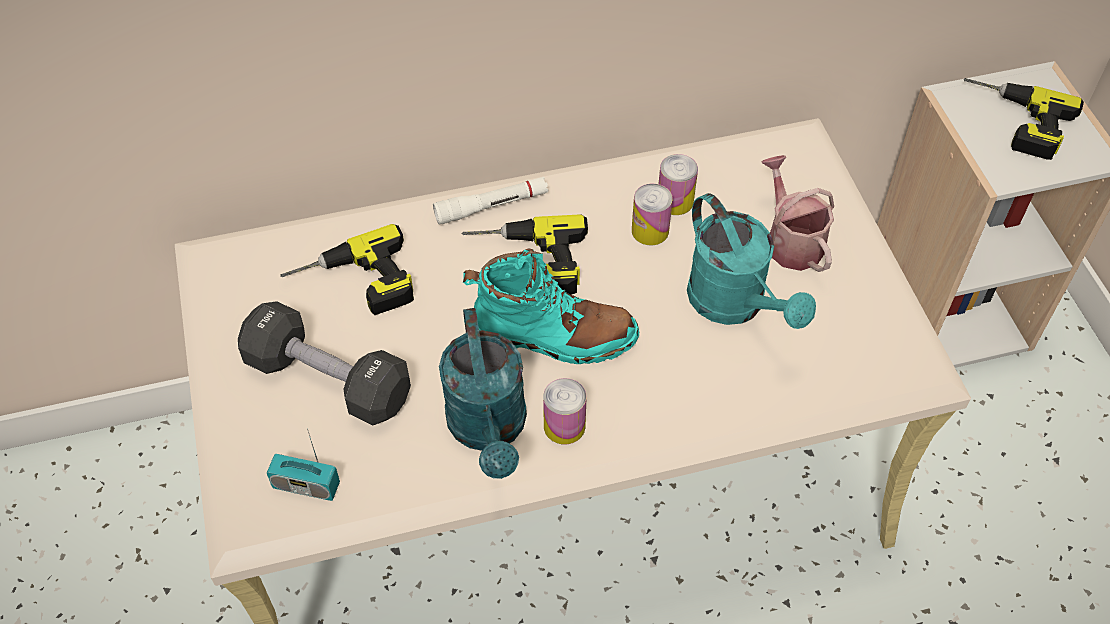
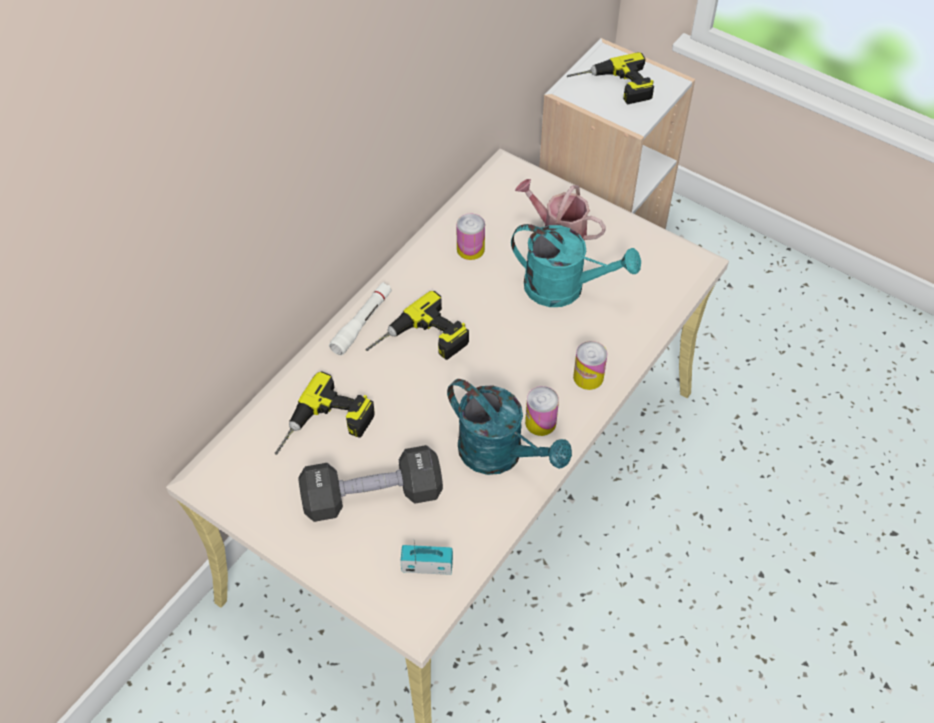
camera: 40 degrees left, 0 degrees up
(306, 486) = (427, 566): radio -> radio turned 150 degrees counterclockwise
(554, 336) = (481, 375): turquoise boot -> none
(650, 231) = (474, 276): can -> can (588, 377)

